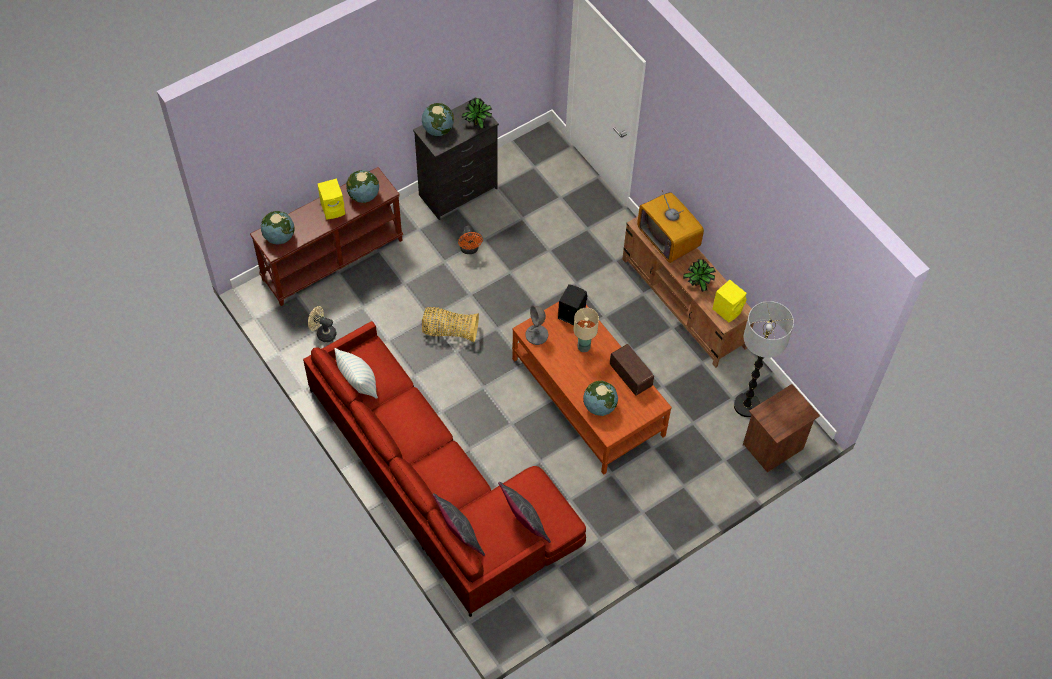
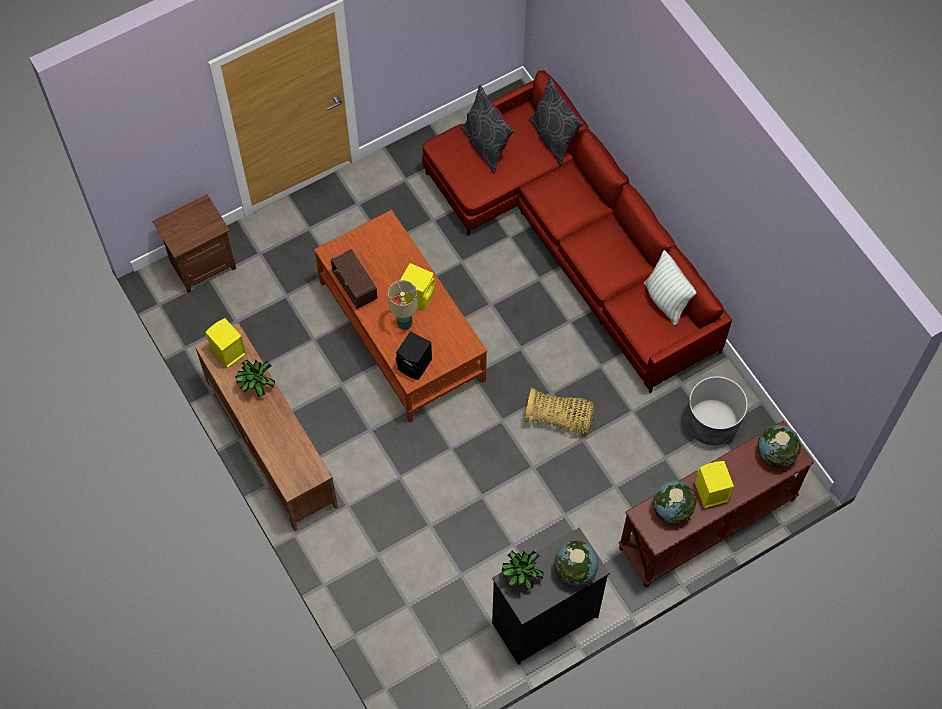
camera: 175 degrees left, 5 degrees up
(323, 333) = (711, 423): beige fan -> grey planter
(470, 250) = (531, 530): orange fan -> none
(537, 335) = (458, 340): grey table lamp -> none
(574, 370) = (418, 295): none -> yellow speaker
(599, 406) = (394, 253): globe -> none
(668, 238) = (282, 450): television -> none
(746, 405) = (221, 312): floor lamp -> none

